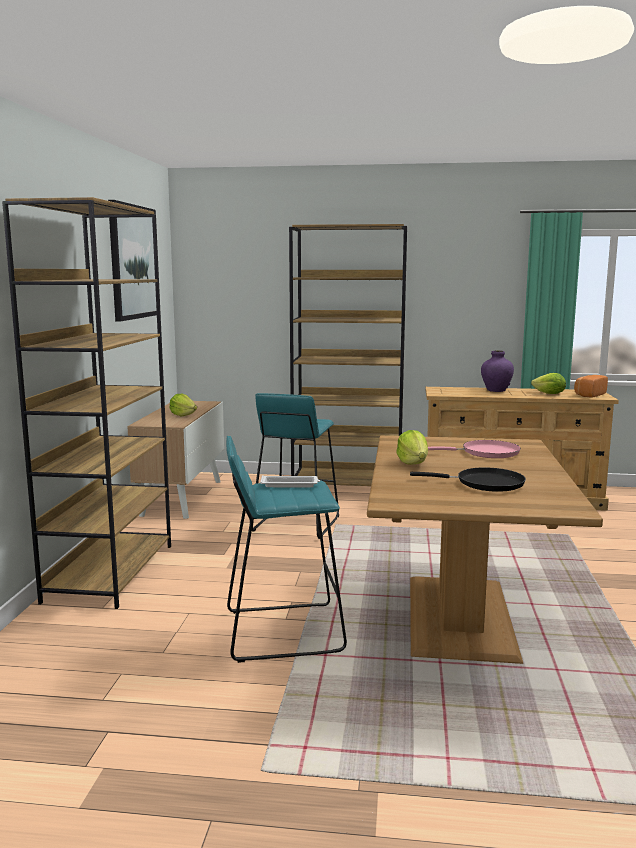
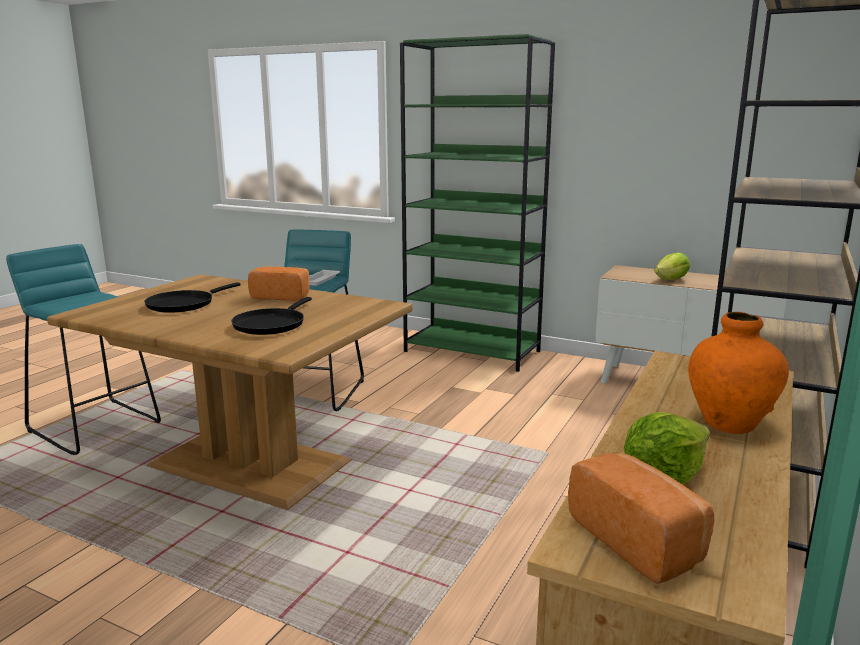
camera: 110 degrees right, 5 degrees up
(110, 572) = (473, 351): brown bookcase -> green bookcase
(134, 262) = (693, 84): picture -> none
(295, 523) = (563, 431): turquoise stool -> turquoise stool (95, 426)
(413, 463) = (282, 296): lettuce -> bread
(486, 453) = (271, 324): pink frying pan -> black frying pan
(496, 390) = (729, 423): purple vase -> orange vase

